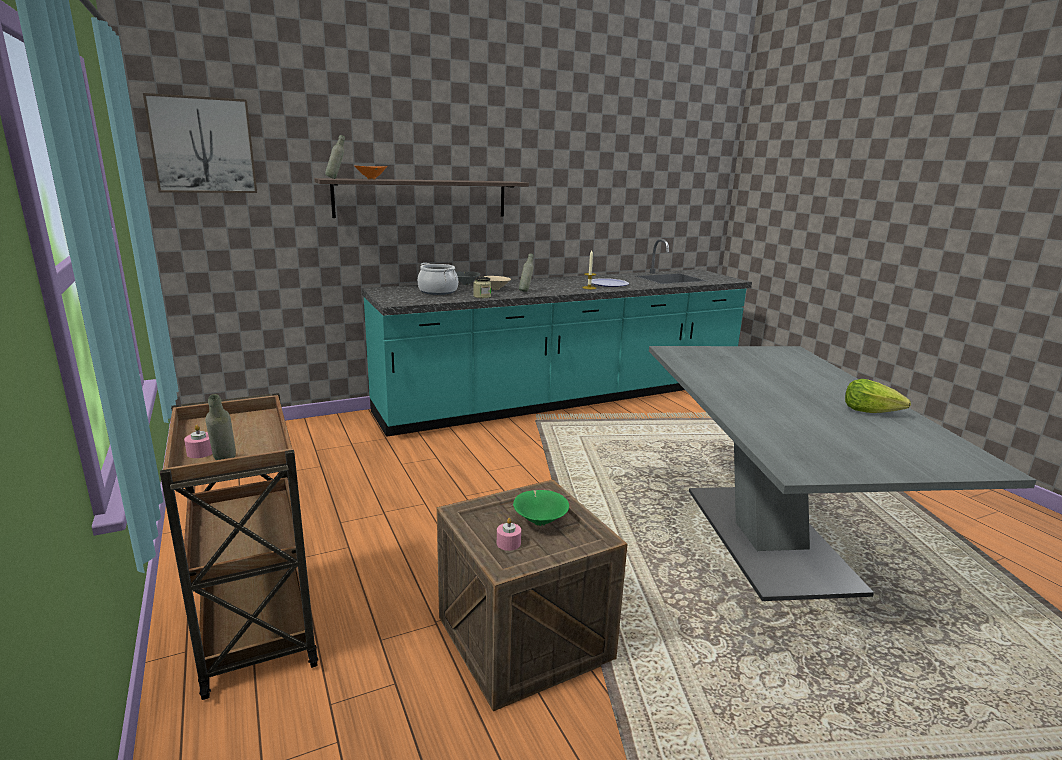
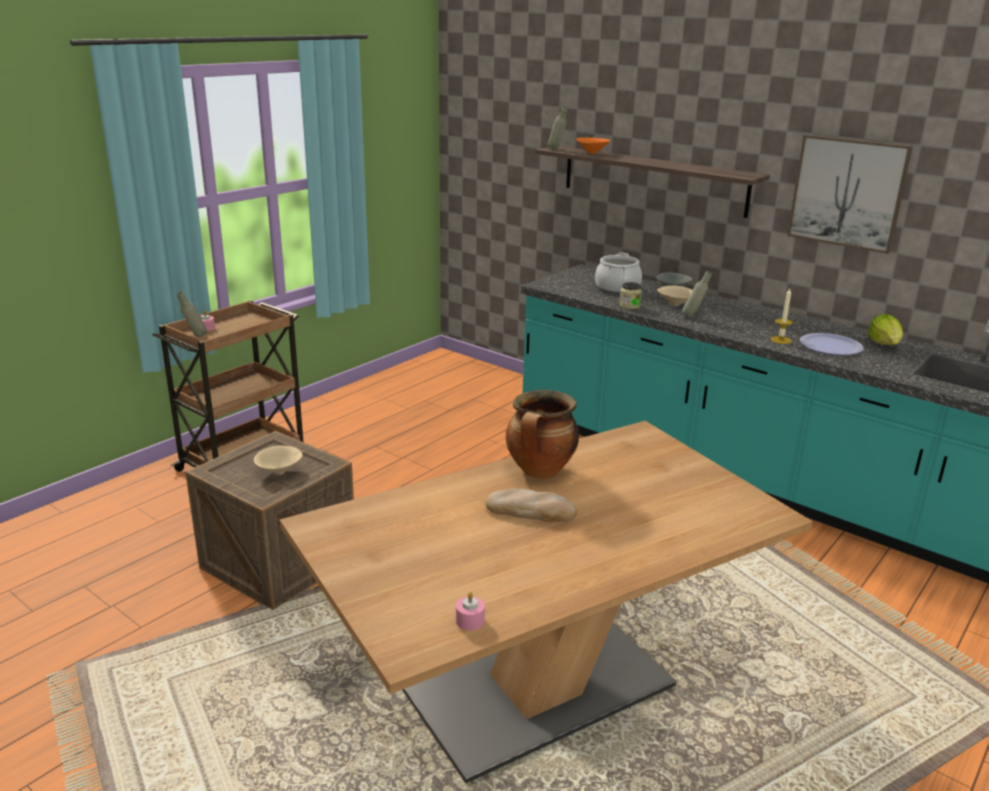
camera: 65 degrees right, 5 degrees up
(203, 145) = (483, 108): picture -> picture (847, 192)
(508, 543) = (243, 466): pink candle -> pink candle (470, 620)
(540, 521) = (280, 471): green bowl -> beige bowl
(719, 384) = (540, 472): none -> cooking pot
(768, 538) = (539, 688): grey dining table -> brown dining table
(780, 397) = (531, 510): none -> bread
(870, 411) = (540, 573): lettuce -> lettuce (885, 344)

